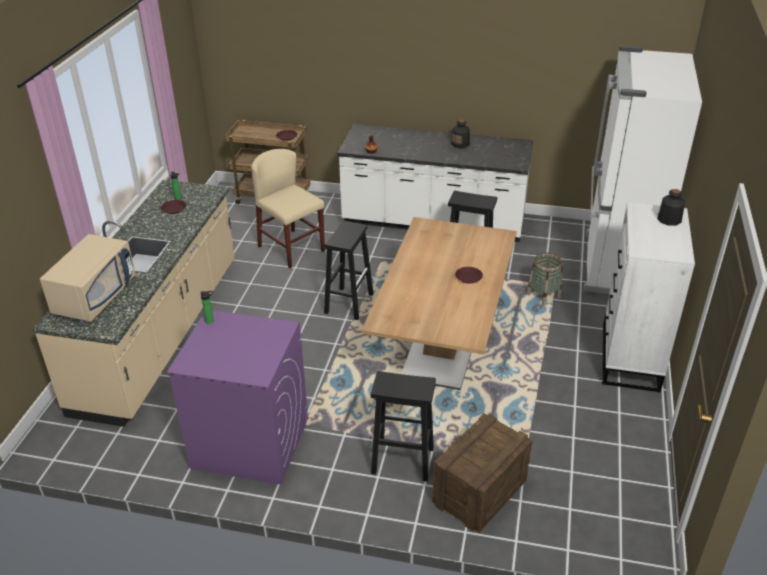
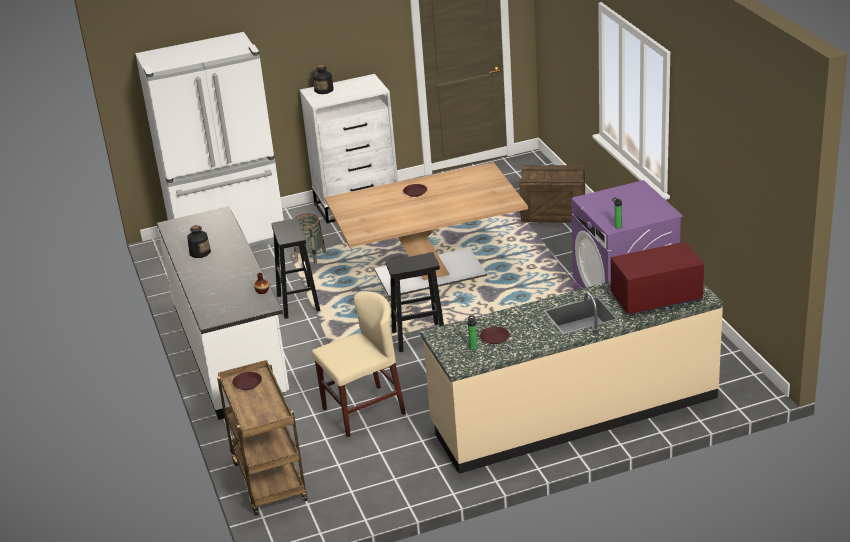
camera: 120 degrees left, 5 degrees down
(95, 297) = (656, 299): beige microwave -> red microwave
(291, 248) = (363, 411): beige chair -> beige chair turned 135 degrees counterclockwise
(401, 460) = (563, 245): black stool -> none

